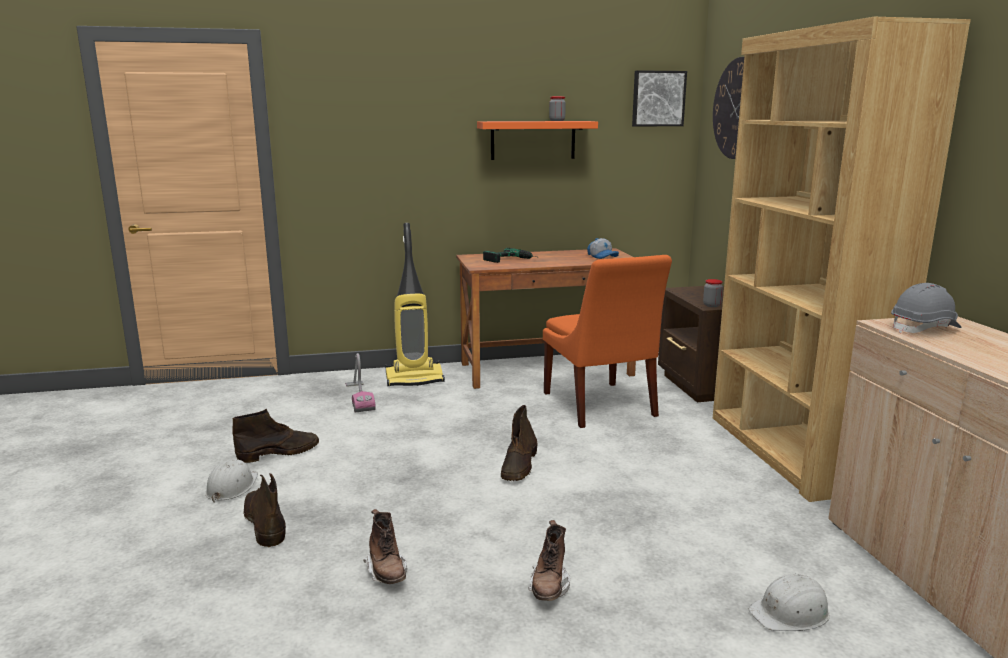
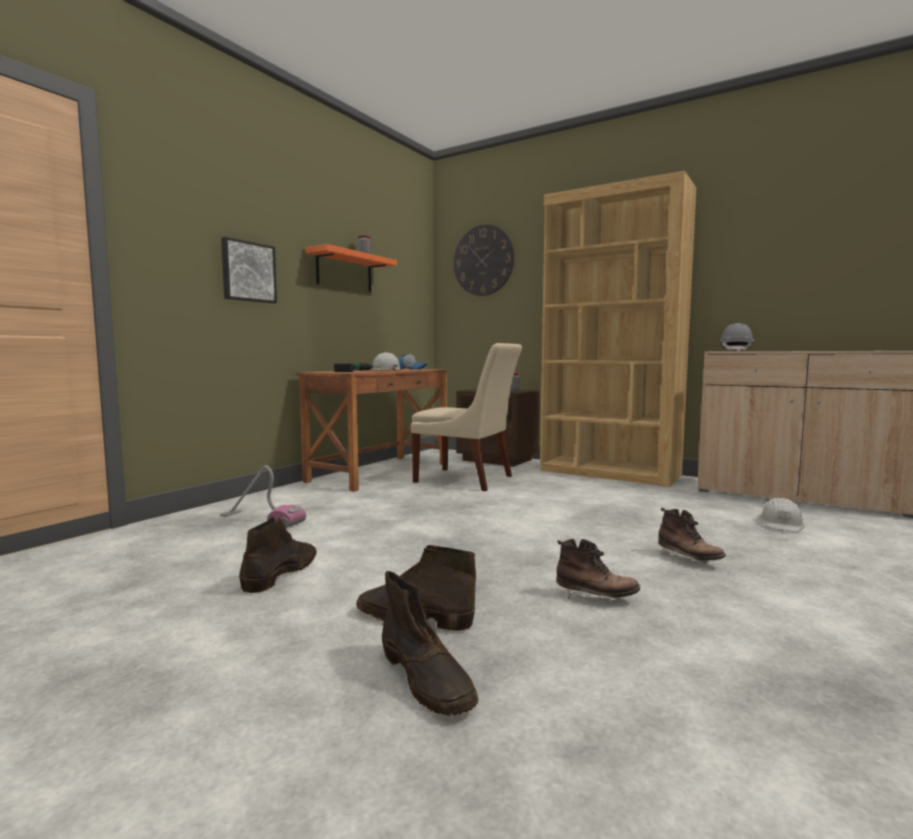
camera: 45 degrees left, 10 degrees down
(231, 487) = (299, 612): white hard hat -> white hard hat (385, 370)
(415, 379) = (285, 498): vacuum cleaner -> none
(519, 466) = (505, 517): brown boot -> brown boot (427, 679)
(600, 406) = (467, 480): orange chair -> beige chair
(658, 98) = (413, 253): picture -> picture (248, 272)

